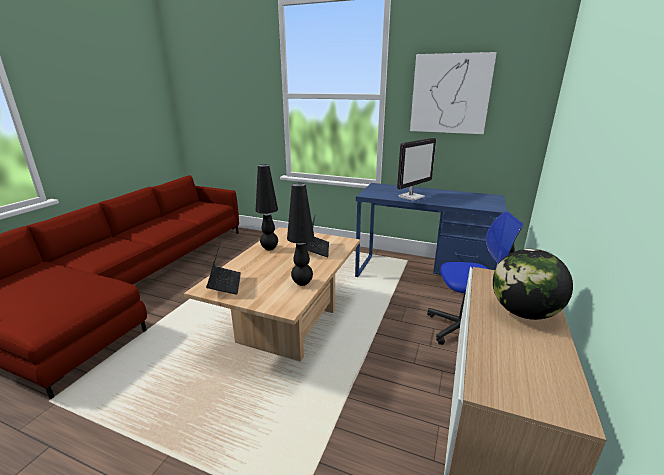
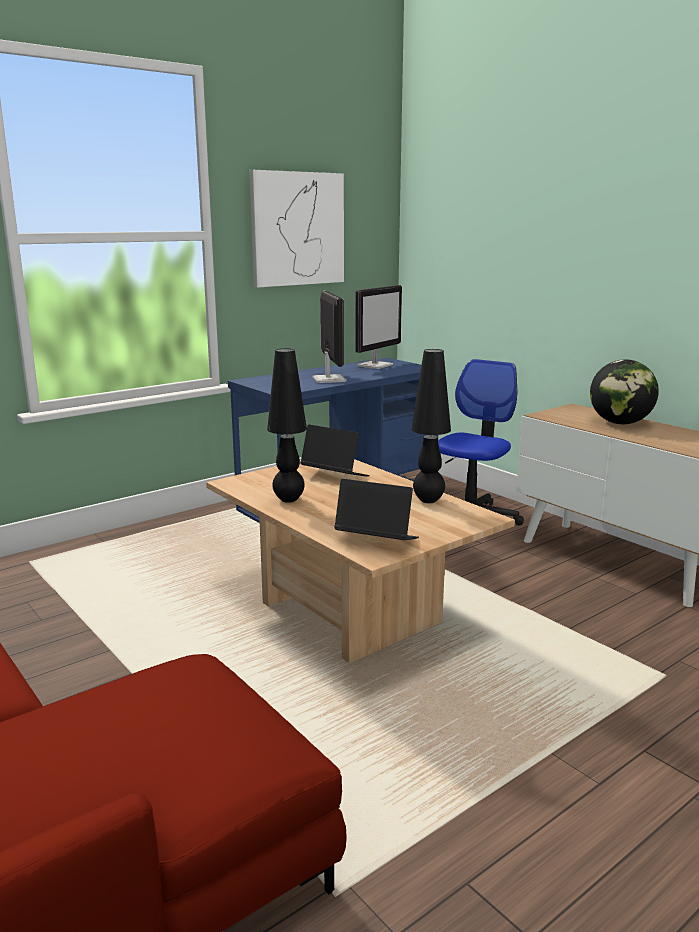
camera: 60 degrees left, 5 degrees down
(472, 197) = (375, 365): none -> monitor

